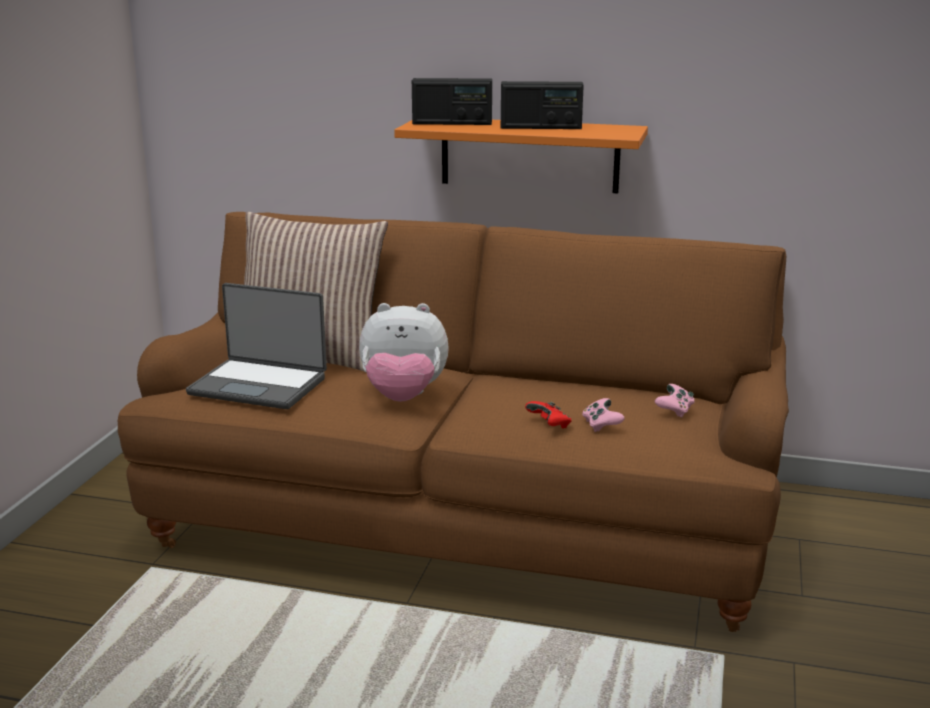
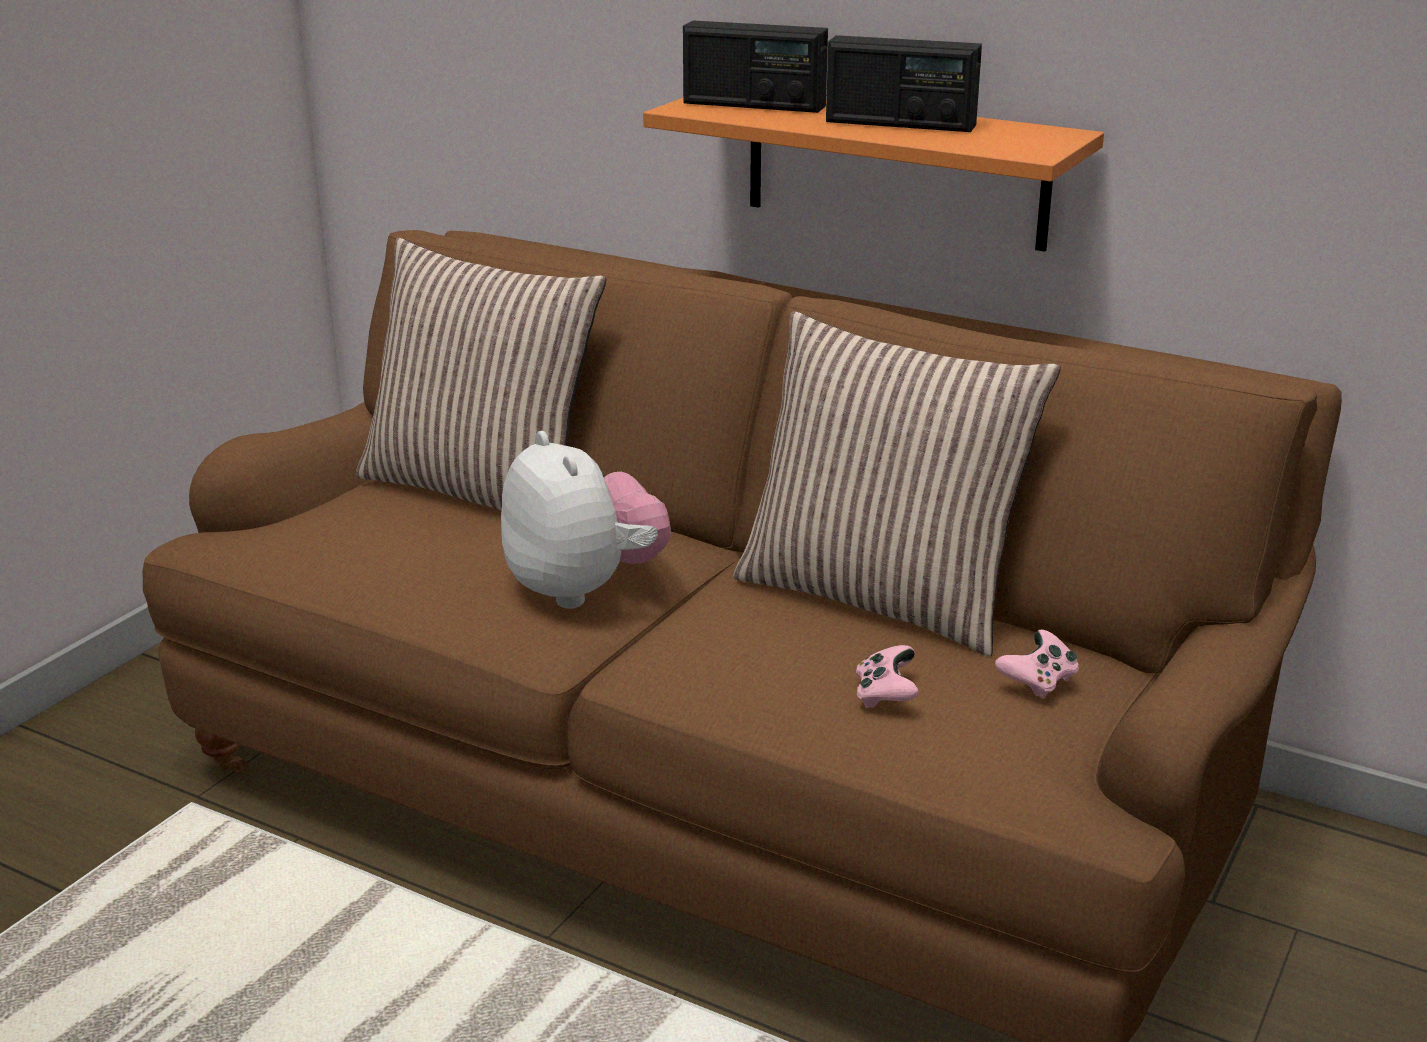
camera: 15 degrees right, 5 degrees up
(259, 385) = (363, 538): laptop -> none
(403, 397) = (584, 589): plush toy -> plush toy turned 135 degrees counterclockwise
(549, 425) = (793, 683): red game controller -> none
(568, 383) = (881, 596): none -> pillow

